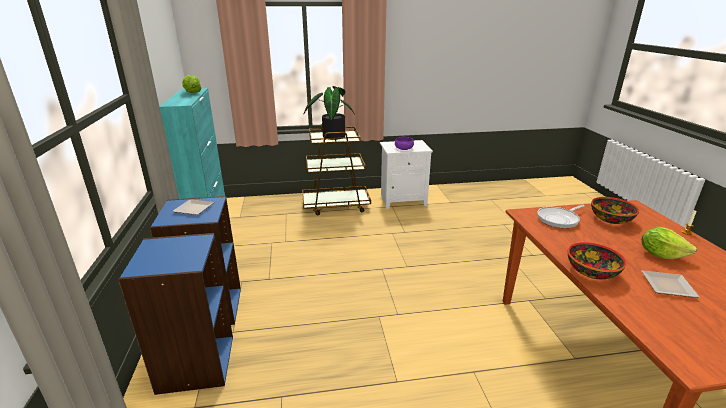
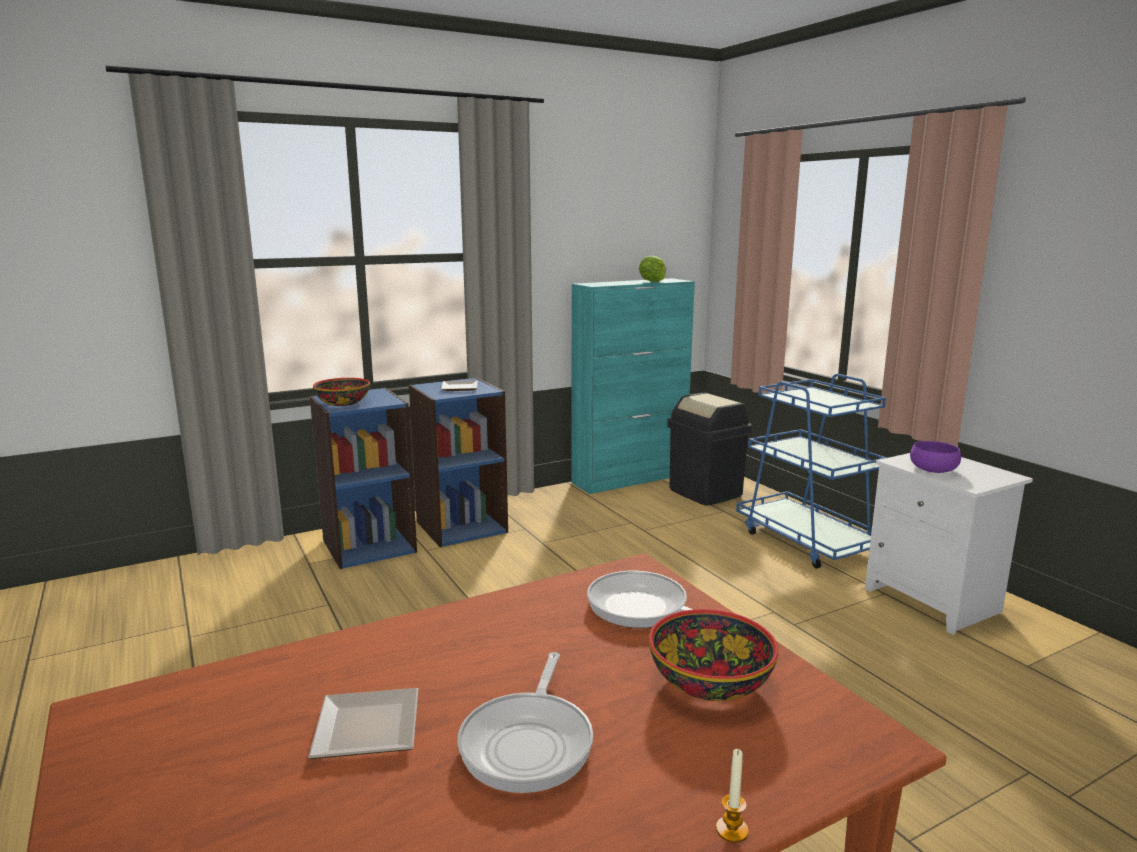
camera: 70 degrees right, 10 degrees down
(258, 211) = (706, 492): none -> black trash can
(331, 136) = (818, 398): potted plant -> none
(336, 205) = (807, 541): brown cart -> blue cart
(592, 271) = (407, 635): bowl -> bowl (343, 403)
(660, 255) = (529, 742): lettuce -> frying pan

